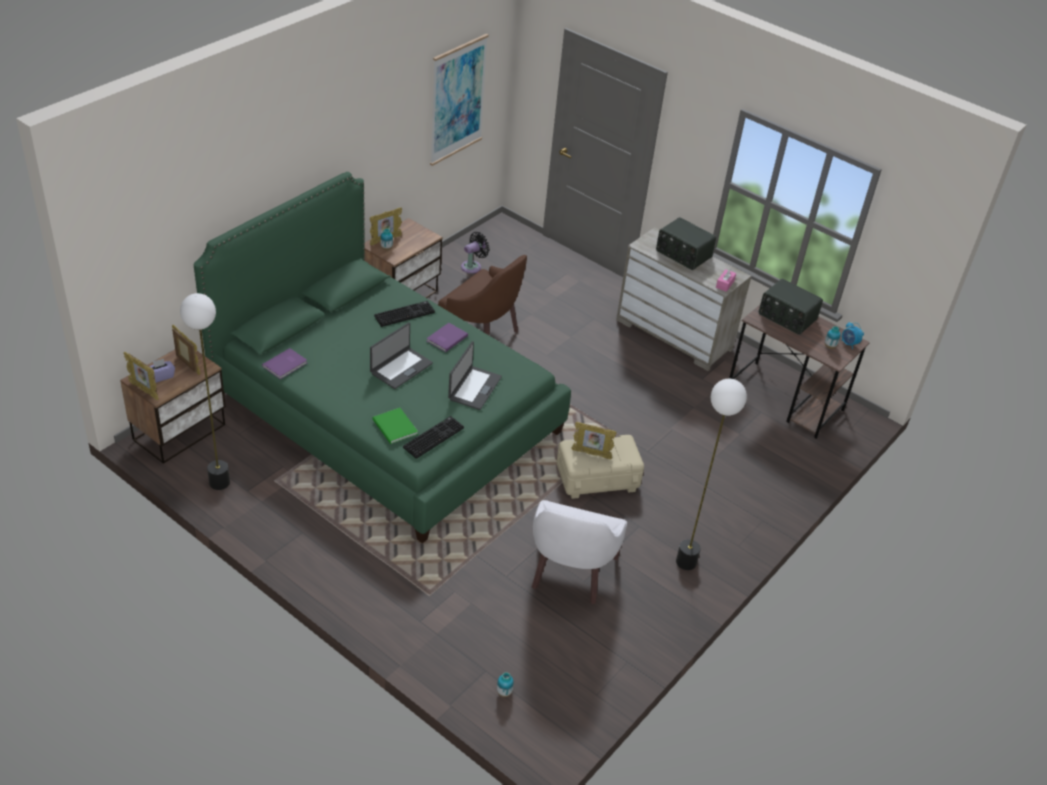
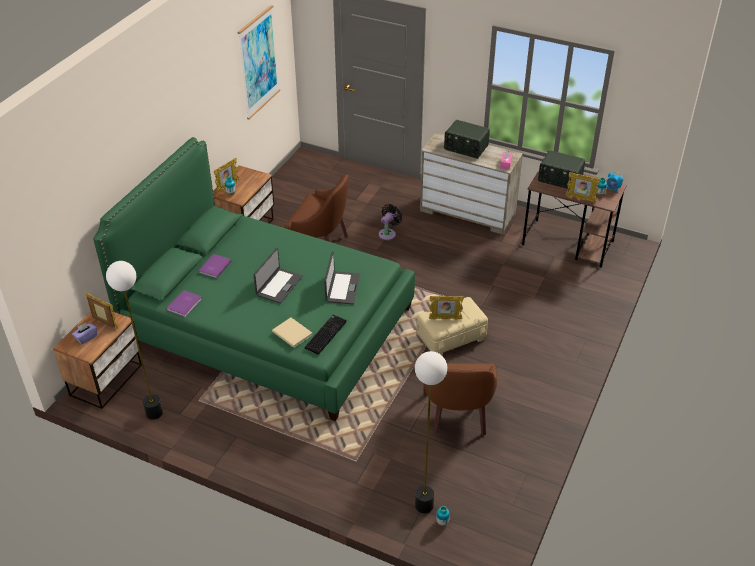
camera: 10 degrees left, 0 degrees up
(144, 391) = (76, 352): picture frame -> picture frame (580, 199)
(394, 428) = (292, 334): green book -> beige book
(404, 314) = (265, 242): keyboard -> none
(446, 338) = (305, 254): purple book -> purple book (214, 267)
(473, 266) = (294, 193): black fan -> black fan (388, 233)
(570, 572) = (457, 415): white armchair -> brown armchair
(685, 562) = (541, 385): floor lamp -> floor lamp (423, 505)

